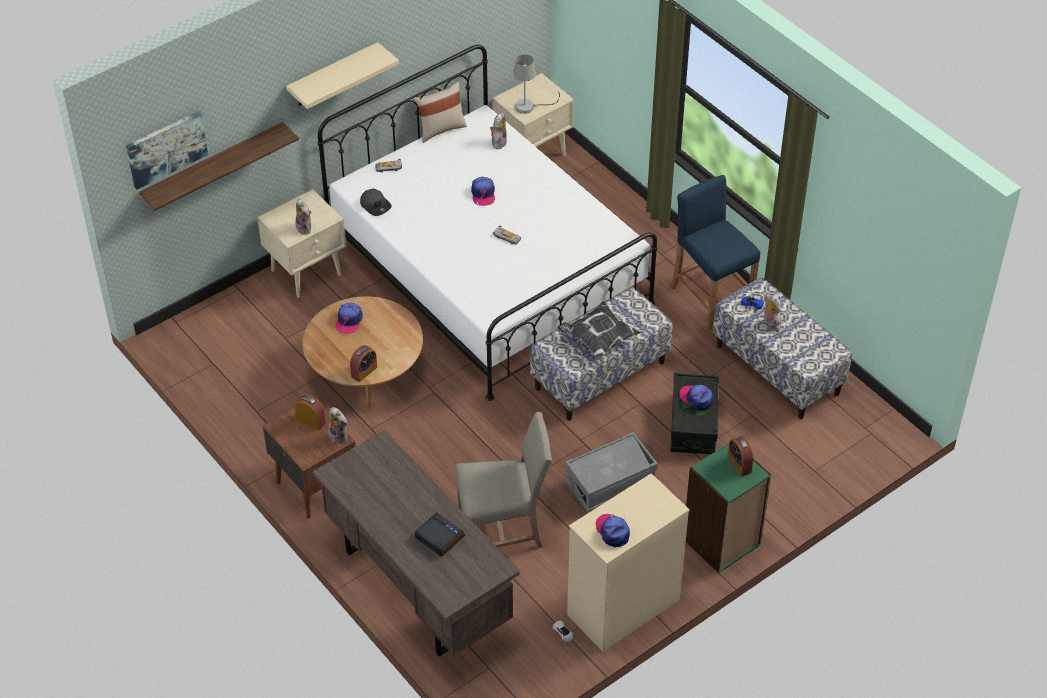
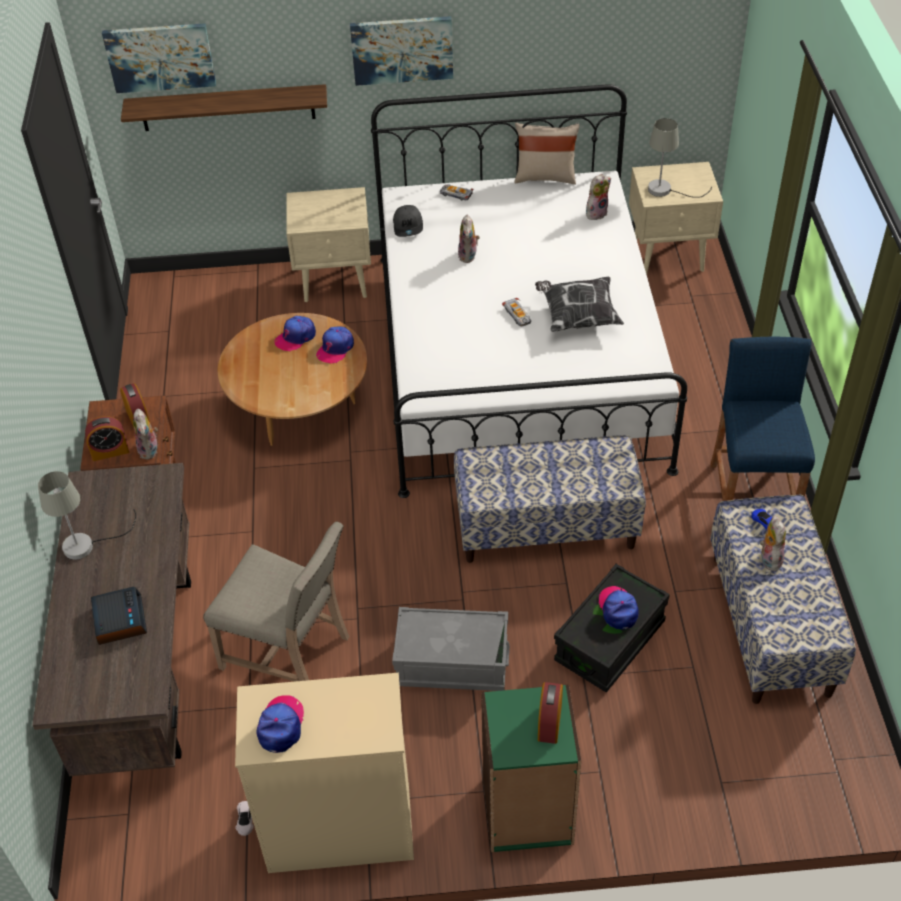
camera: 35 degrees right, 0 degrees up
(305, 228) = (321, 222): plush toy -> plush toy (469, 256)
(333, 75) = (402, 49): beige shelf -> picture
(364, 372) = (261, 397): alarm clock -> alarm clock (110, 451)
(372, 506) = (87, 544): none -> grey table lamp
(483, 194) = (531, 259): cap -> cap (335, 348)
(598, 339) = (537, 478): pillow -> pillow (577, 316)

